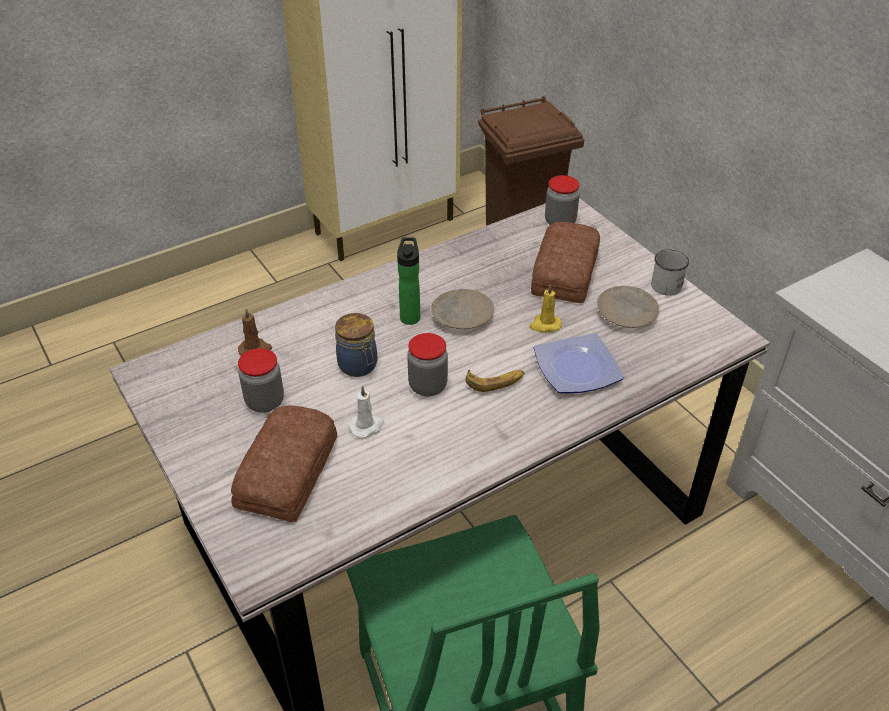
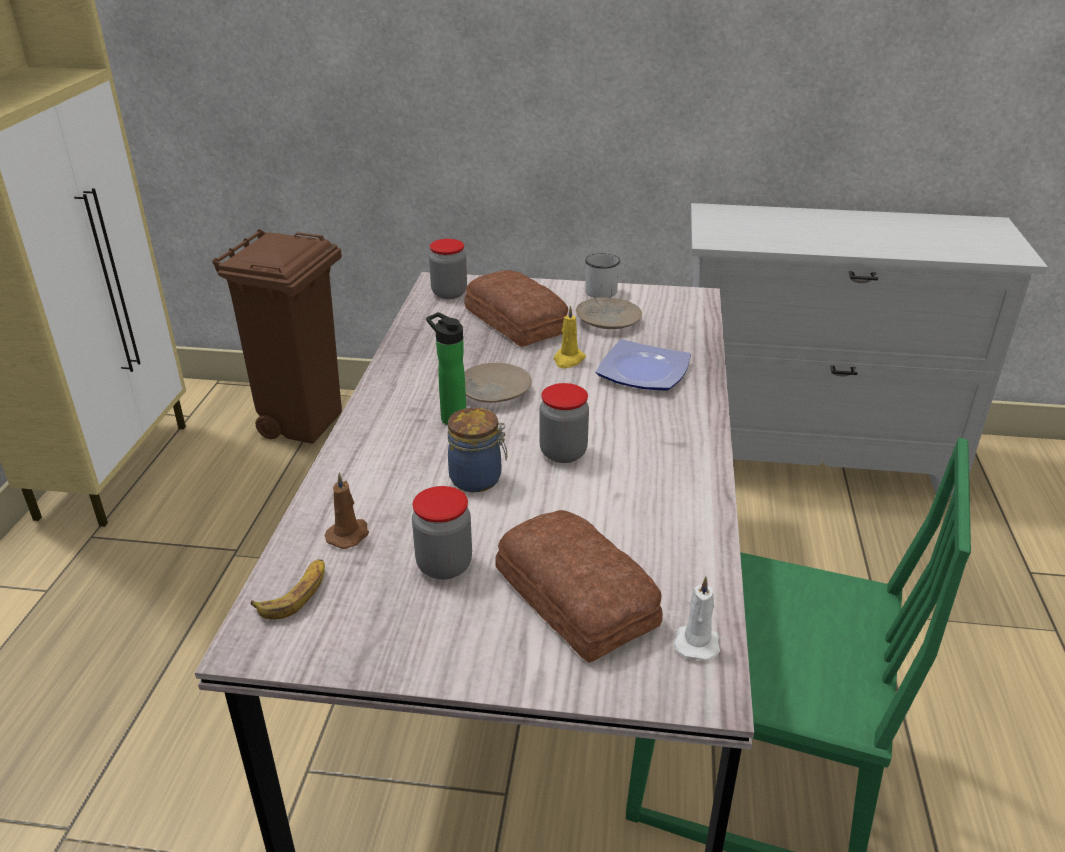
camera: 50 degrees left, 10 degrees down
(367, 427) = (573, 513): white candle -> white candle (696, 642)
(495, 382) = (606, 416): banana -> banana (295, 594)

